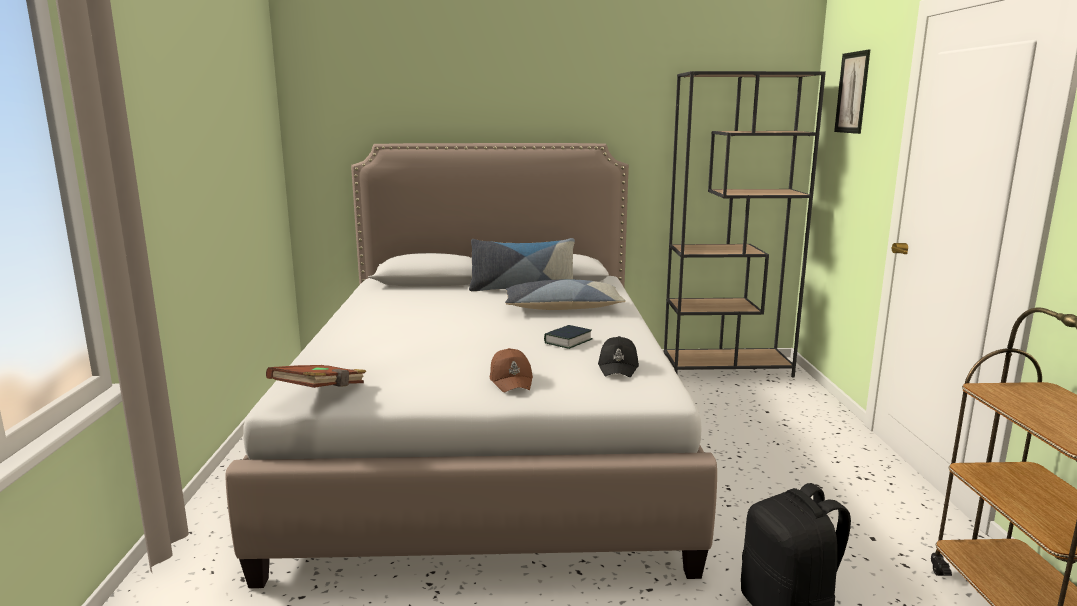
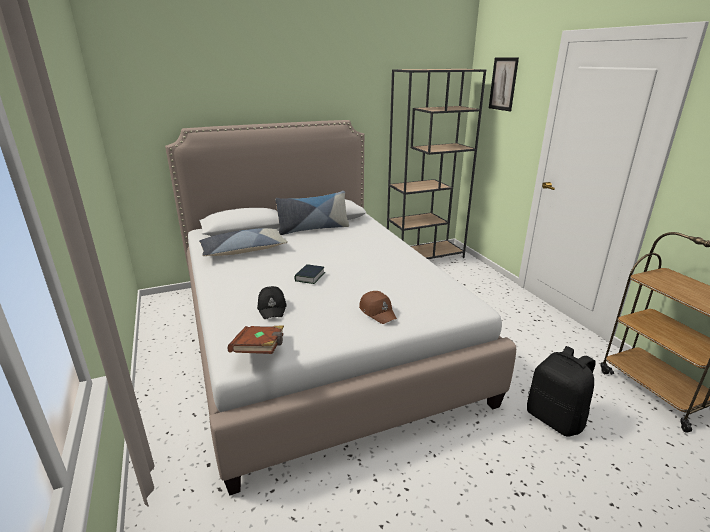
camera: 20 degrees left, 10 degrees up
(562, 308) = (354, 242): pillow -> pillow (243, 250)
(568, 341) = (383, 271): book -> book (310, 277)
(618, 367) = (431, 288): black cap -> black cap (272, 308)

